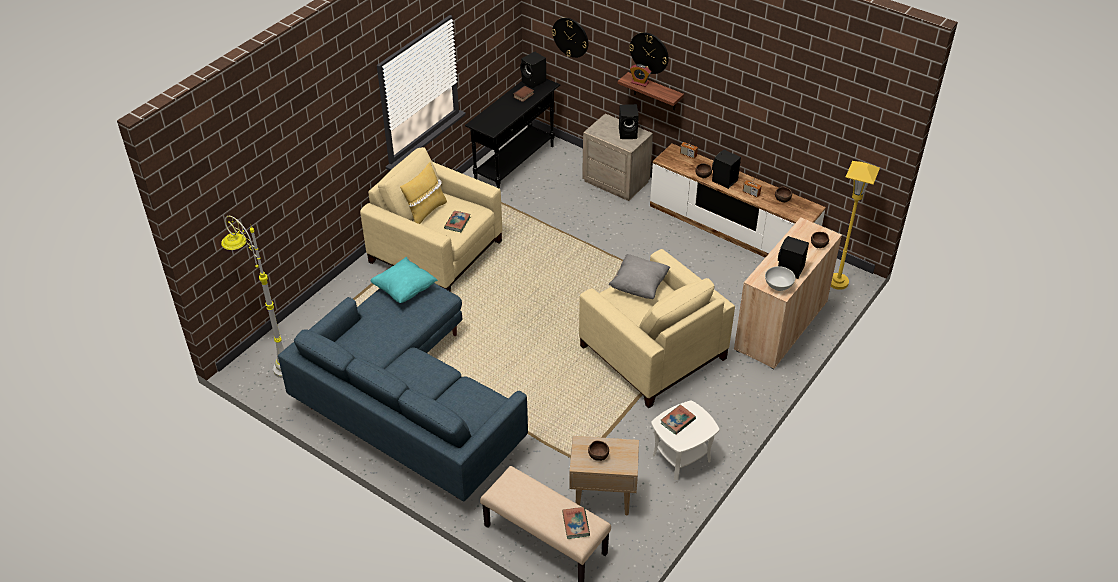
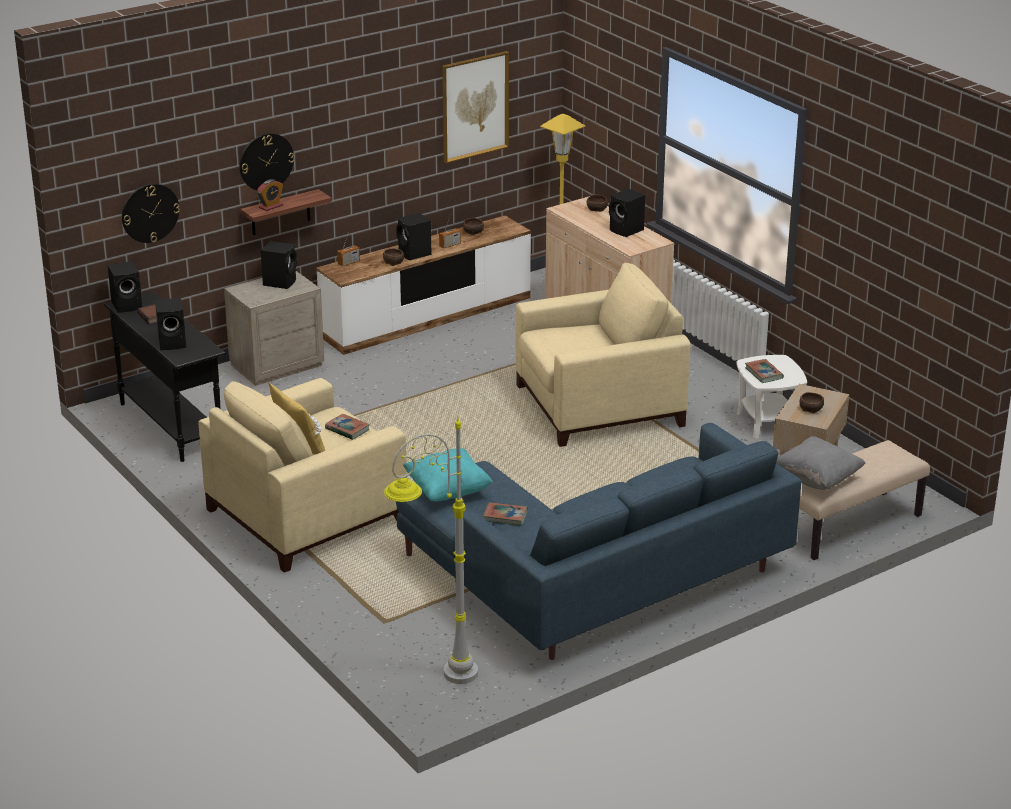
camera: 70 degrees left, 15 degrees down
(494, 114) = (173, 343): none -> black speaker
(575, 524) = (887, 455): book -> book (505, 516)
(639, 286) = (555, 339): grey pillow -> grey pillow (816, 479)
(778, 286) = (648, 241): white bowl -> none
(818, 113) = (474, 106): none -> picture

